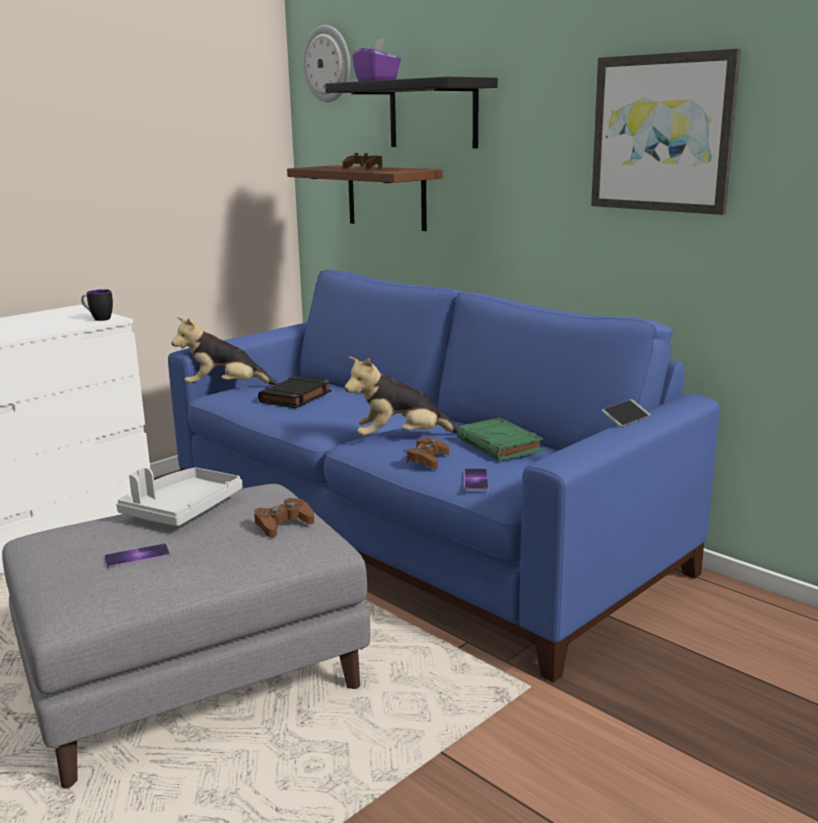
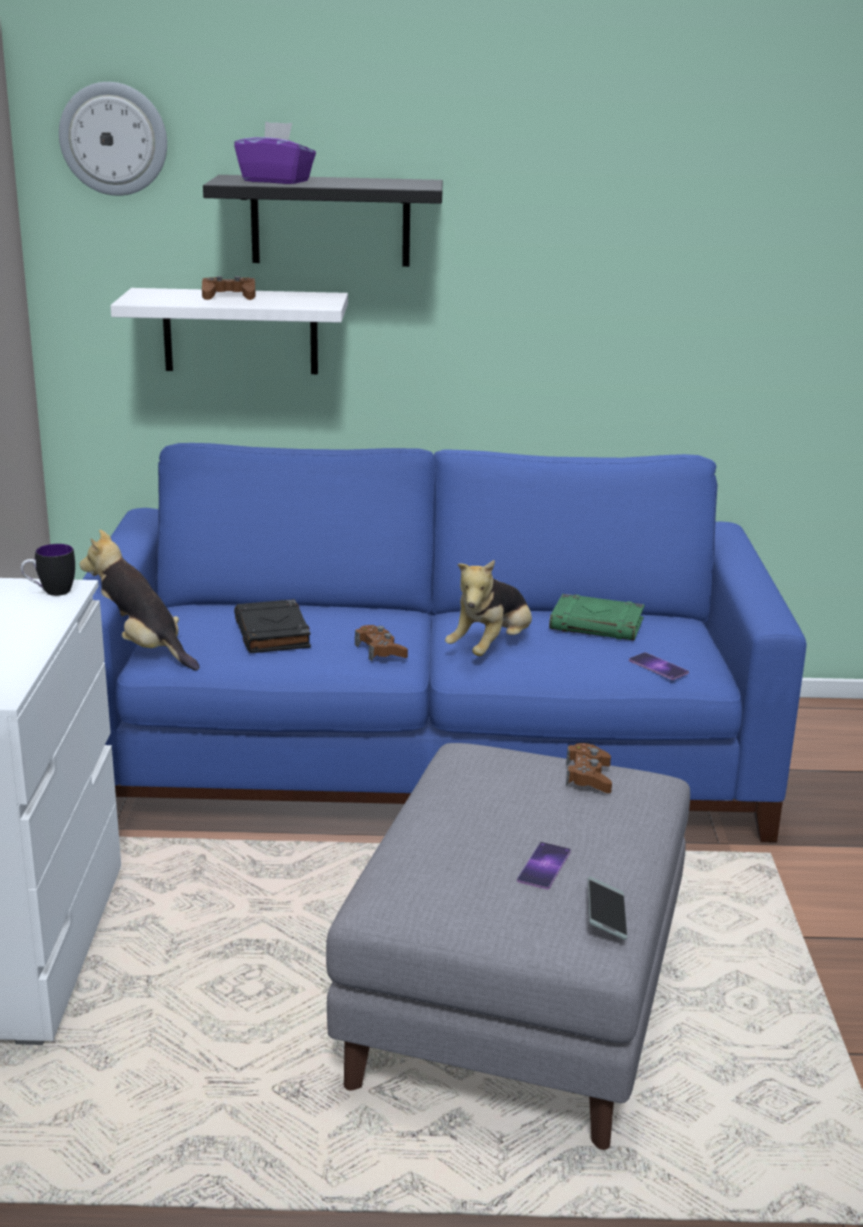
camera: 45 degrees left, 5 degrees up
(182, 510) = (463, 805): grey tray -> none
(225, 388) = (142, 648): plush toy -> plush toy turned 90 degrees clockwise
(386, 197) = (240, 331): brown shelf -> white shelf
(427, 459) = (576, 661): brown game controller -> brown game controller (380, 650)
(625, 418) = (730, 563): phone -> phone (606, 915)
(662, 133) = (671, 253): picture -> none

